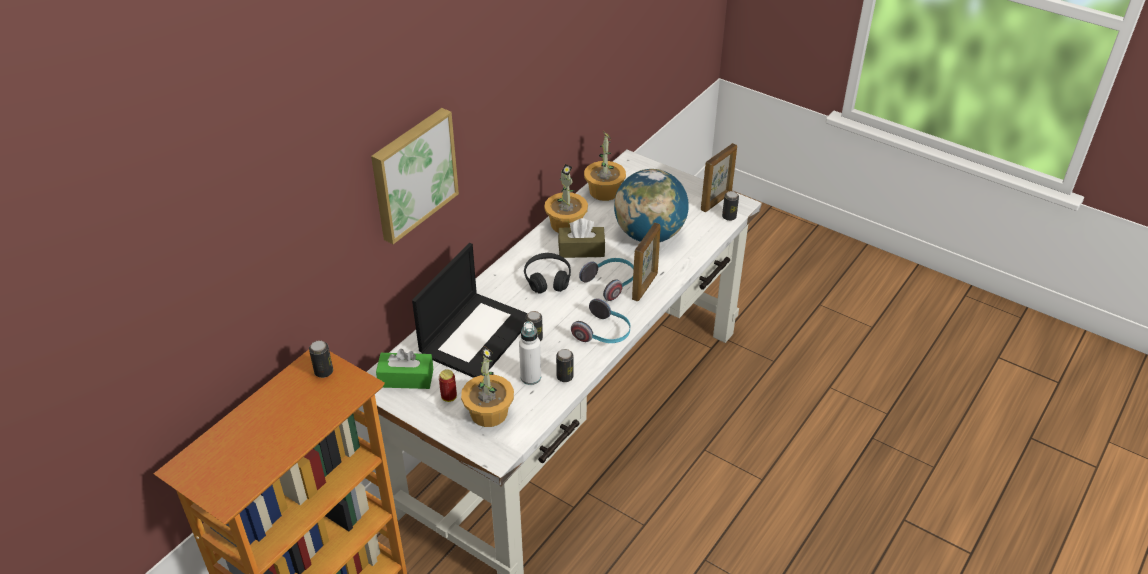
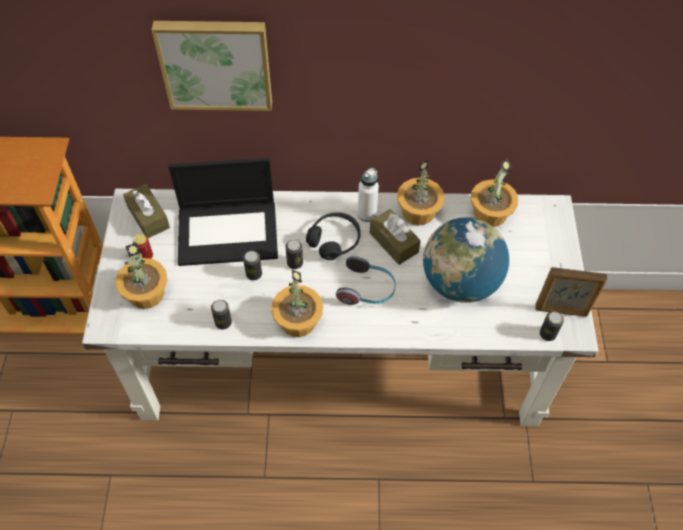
camera: 55 degrees right, 15 degrees up
(324, 372) = (40, 161): can -> can (295, 263)
(406, 378) = (148, 217): green tissue box -> brown tissue box
(530, 377) = (206, 298): white bottle -> white bottle (367, 214)
(603, 333) = (297, 321): headphones -> potted plant
(645, 286) = (385, 318): picture frame -> none

